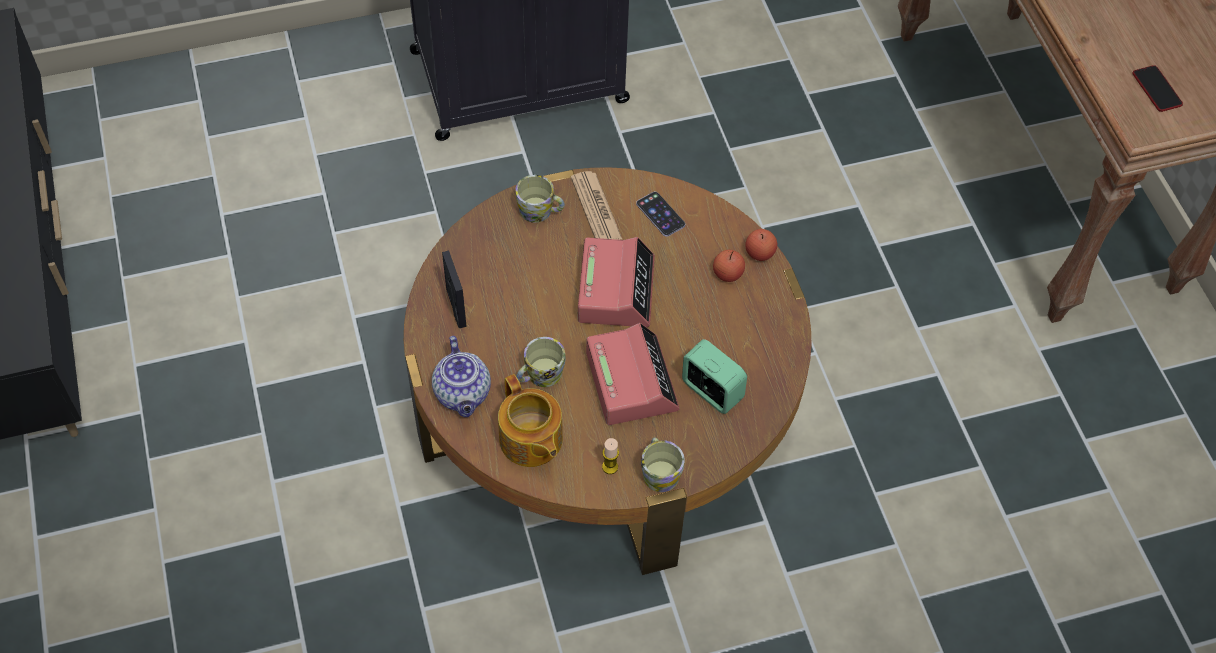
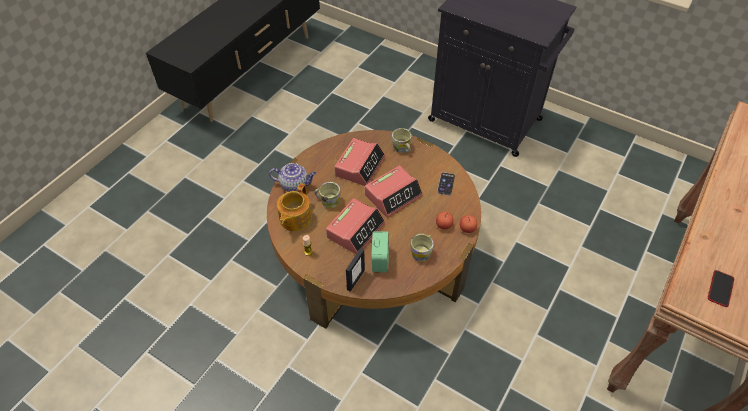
camera: 50 degrees right, 5 degrees down
(455, 308) = (330, 156): picture frame -> picture frame (355, 279)
(463, 394) = (295, 185): teapot -> teapot turned 120 degrees counterclockwise
(517, 287) = (360, 166): none -> alarm clock
(596, 208) = (424, 163): newspaper -> none
(659, 471) = (322, 270): mug -> mug (422, 251)

